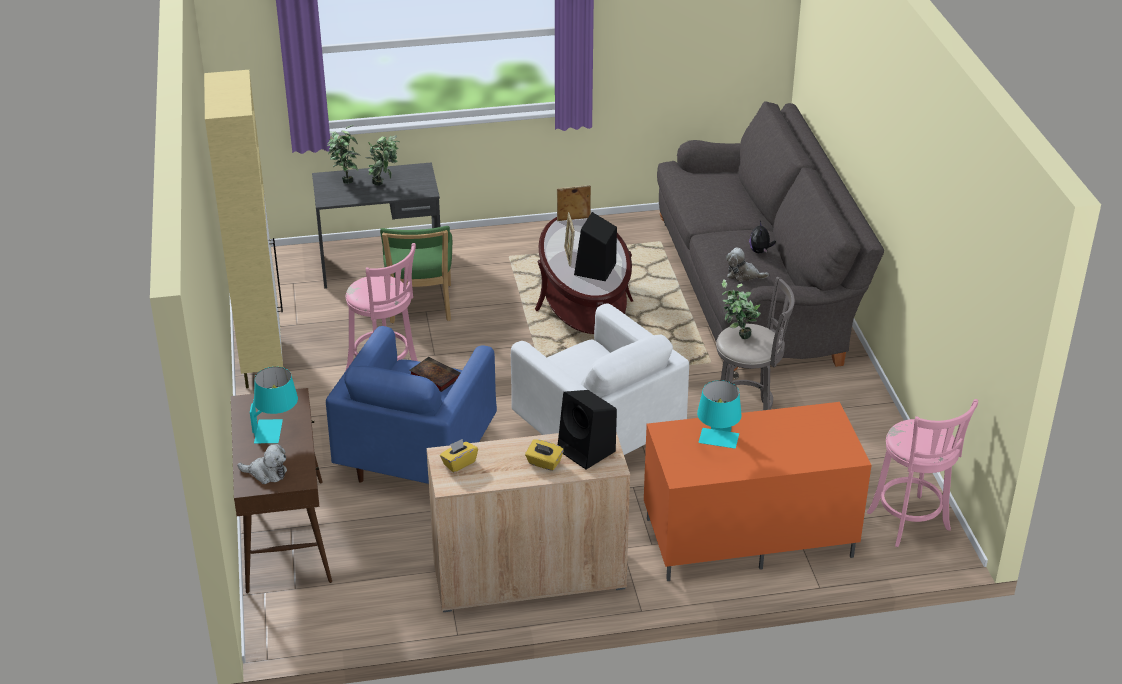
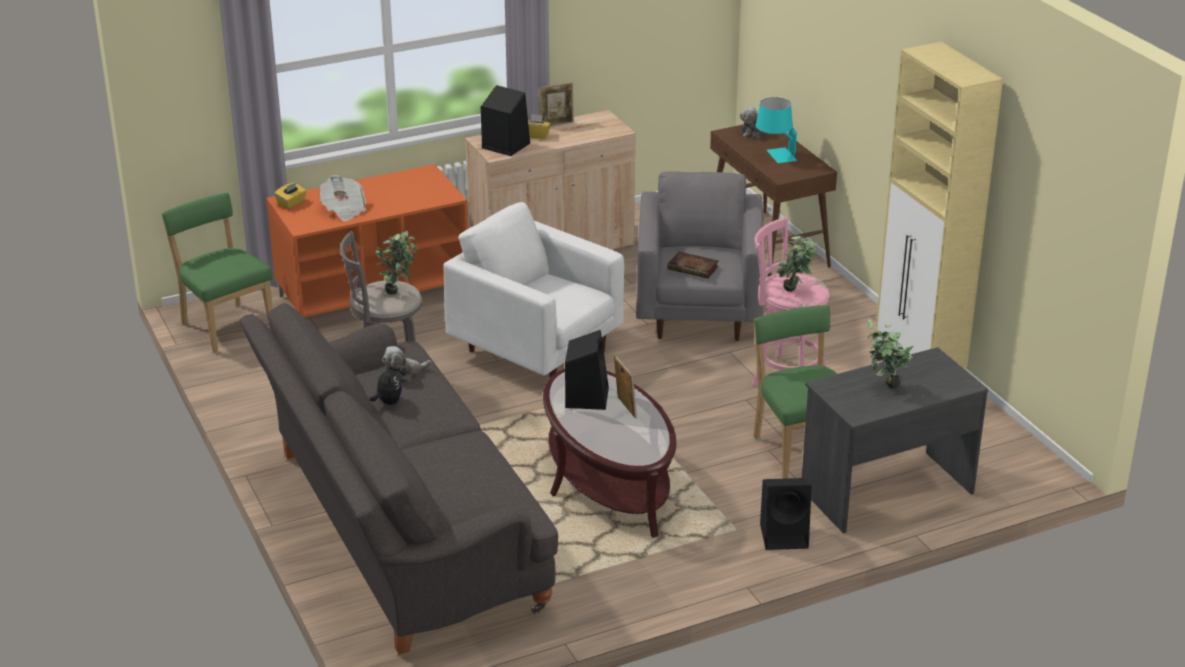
camera: 165 degrees right, 5 degrees down
(345, 179) = (938, 385): potted plant -> potted plant (795, 292)
(416, 456) = (699, 312): blue armchair -> grey armchair
(459, 463) = (603, 127): yellow tissue box -> yellow tissue box (291, 203)
(476, 248) = (785, 535): none -> black speaker
(573, 220) = (643, 455): picture frame -> picture frame (556, 124)
(717, 443) = (401, 194): turquoise table lamp -> none
(743, 275) = (404, 374): plush toy -> plush toy turned 150 degrees clockwise
(784, 430) = (344, 210): none -> newspaper
(911, 524) = (225, 325): pink stool -> green chair

